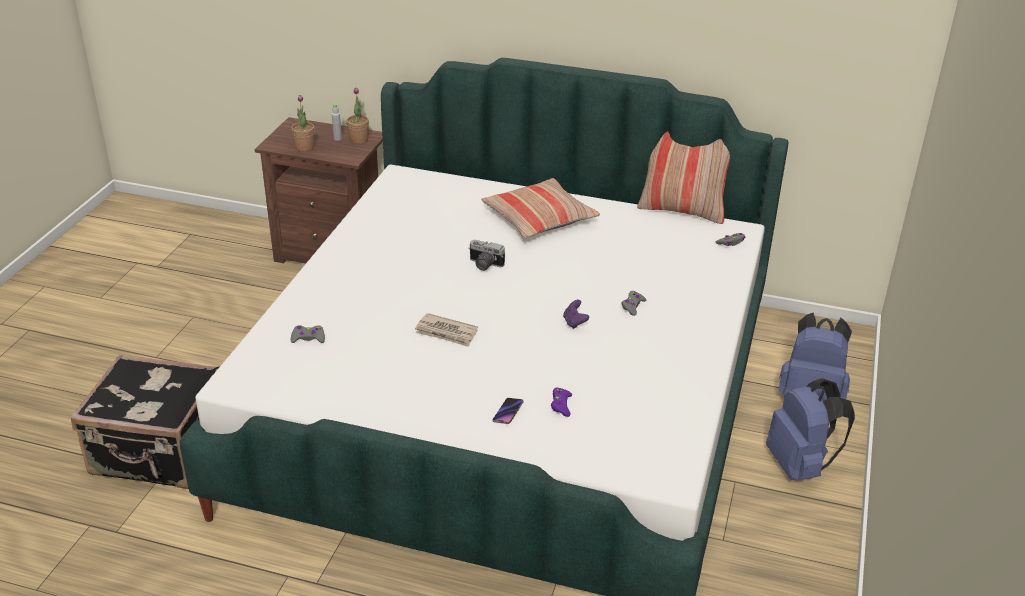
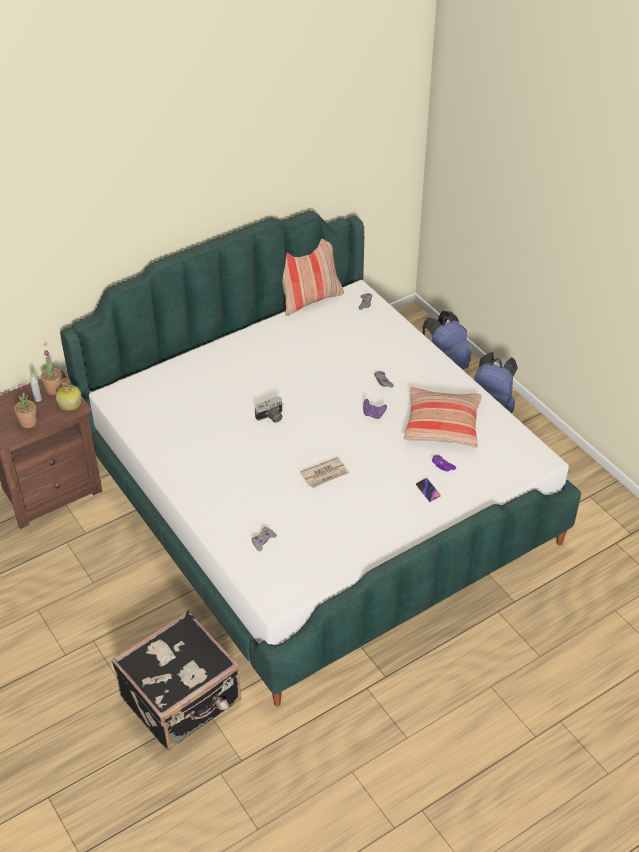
camera: 50 degrees left, 10 degrees up
(351, 153) = (69, 403): none -> bottle
(539, 218) = (247, 363): pillow -> pillow (442, 425)

